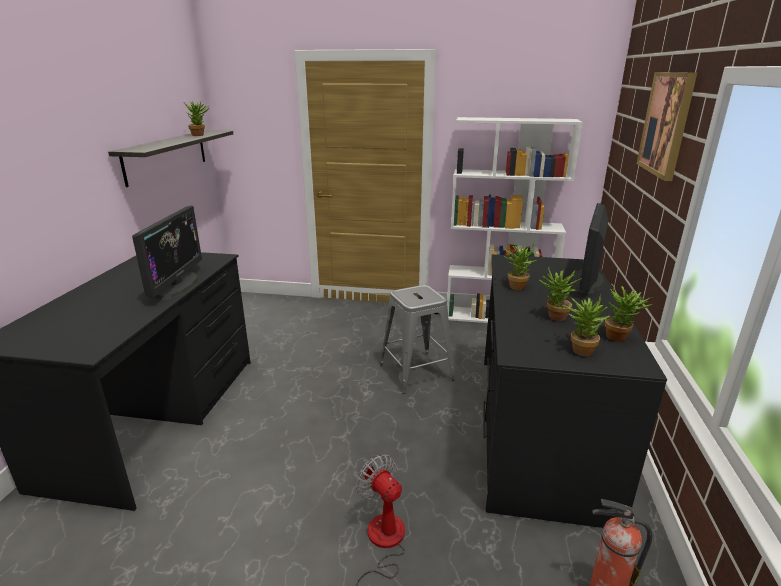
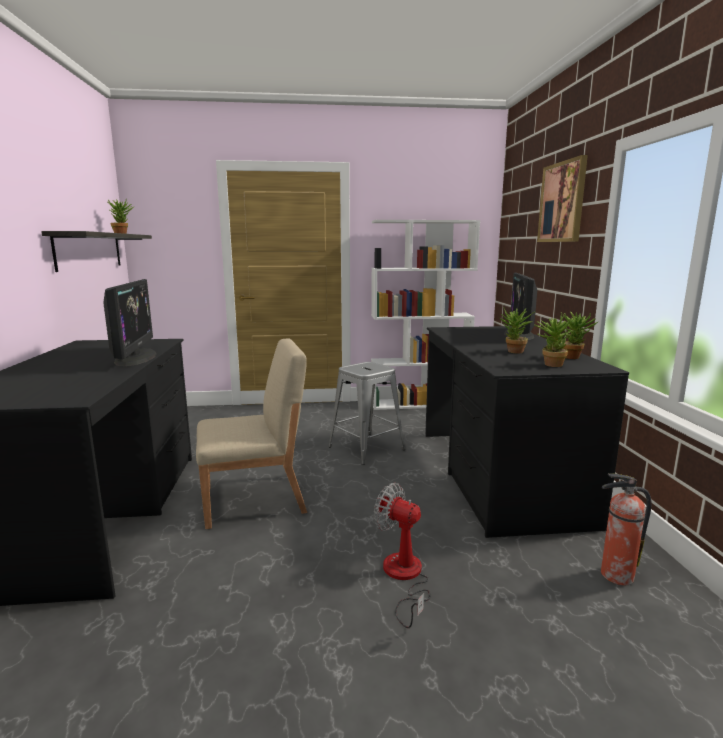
camera: 15 degrees left, 10 degrees down
(287, 421) = (255, 499): none -> beige chair
(516, 285) = (465, 340): potted plant -> none

